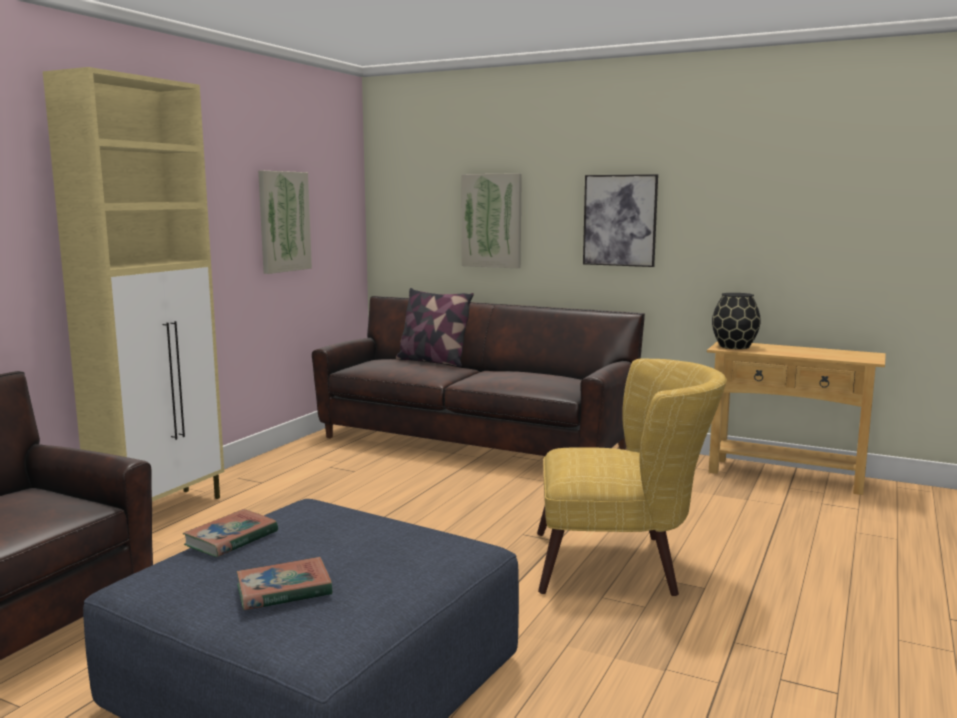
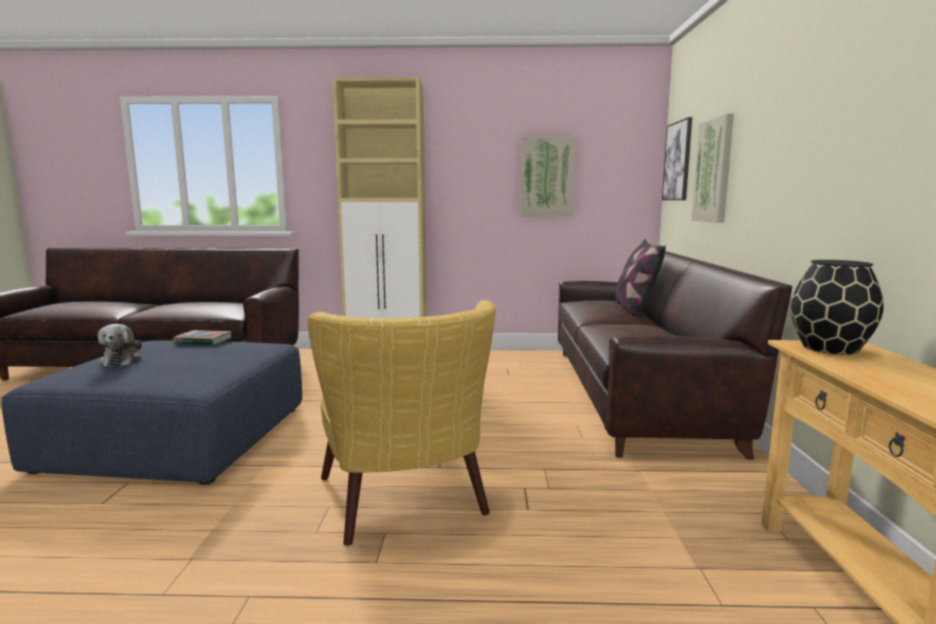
camera: 65 degrees right, 0 degrees up
(284, 590) = (122, 360): book -> plush toy
(620, 220) = (792, 157): picture -> picture (677, 161)

